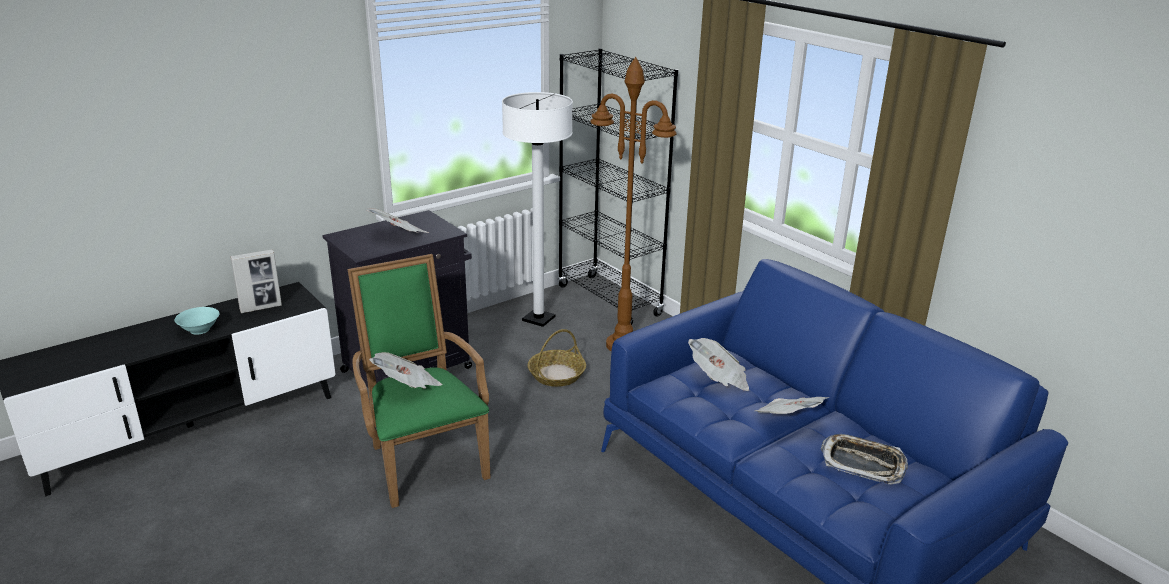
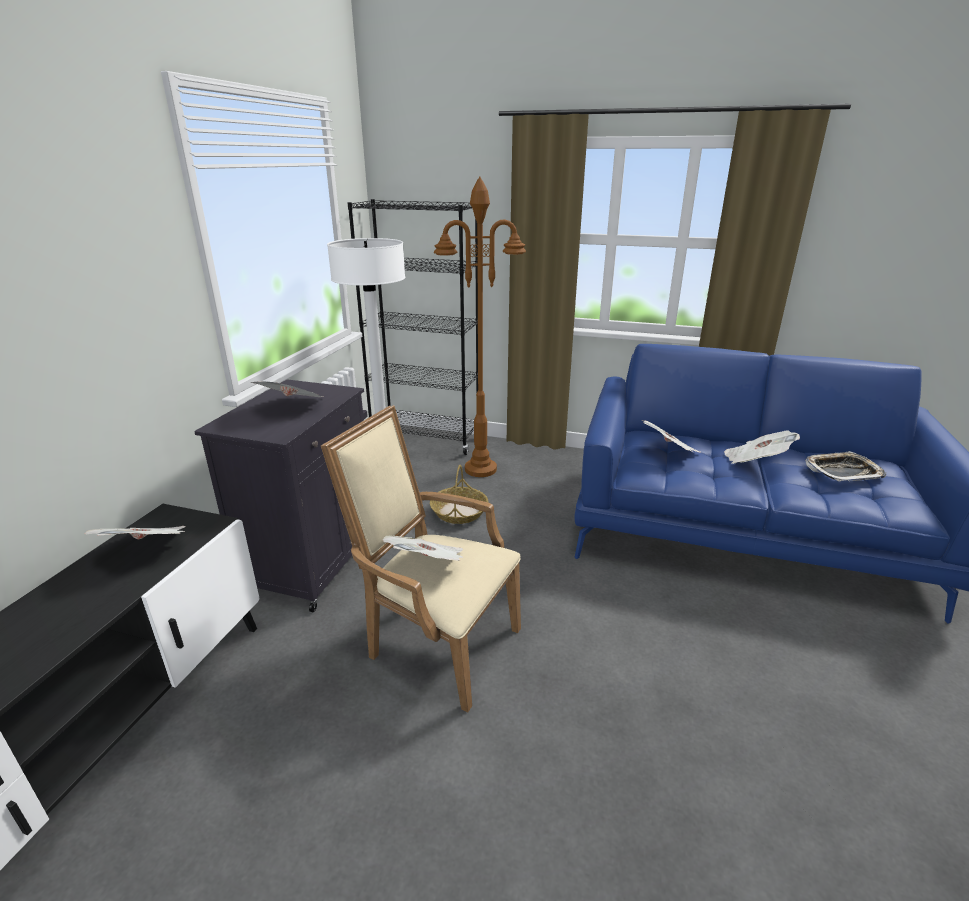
camera: 35 degrees left, 0 degrees up
(200, 330) = (81, 611): turquoise bowl -> none
(261, 308) = (148, 549): picture frame -> newspaper
(423, 458) = (435, 642): green armchair -> beige armchair

